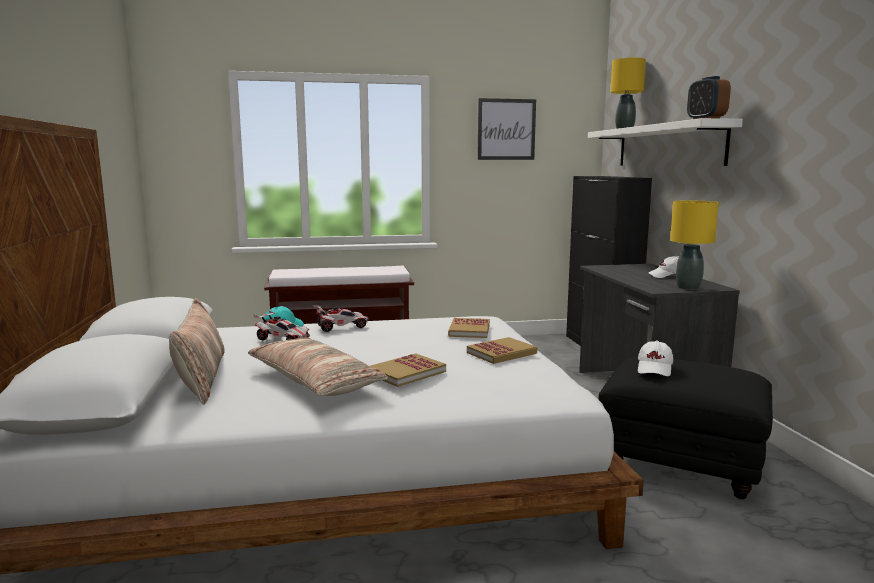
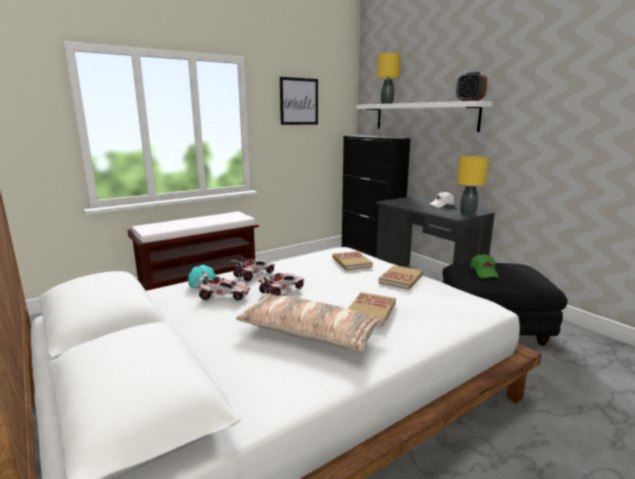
camera: 25 degrees left, 5 degrees up
(201, 377) = (201, 351): pillow -> none
(345, 344) = (282, 291): none -> toy car
(655, 369) = (484, 272): white cap -> green cap

